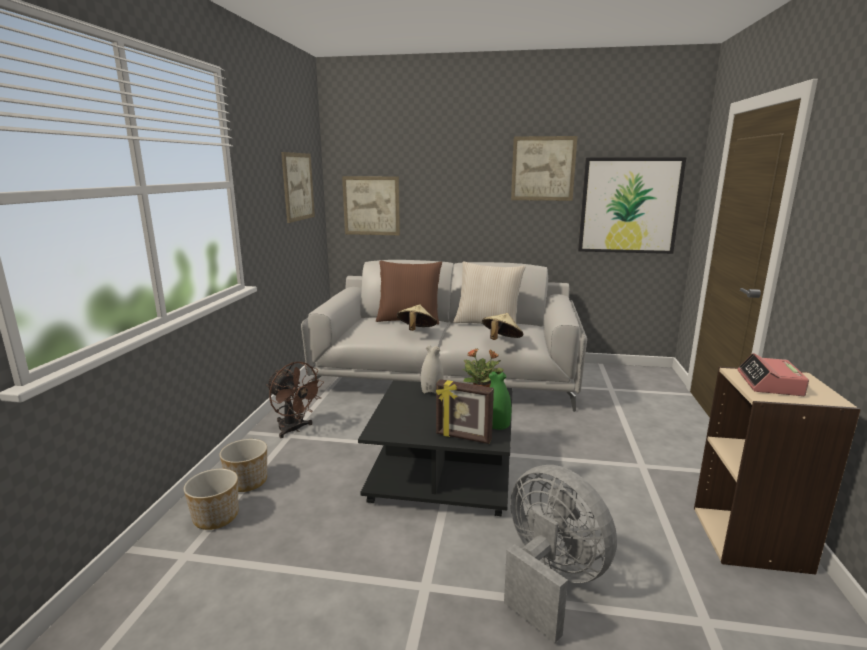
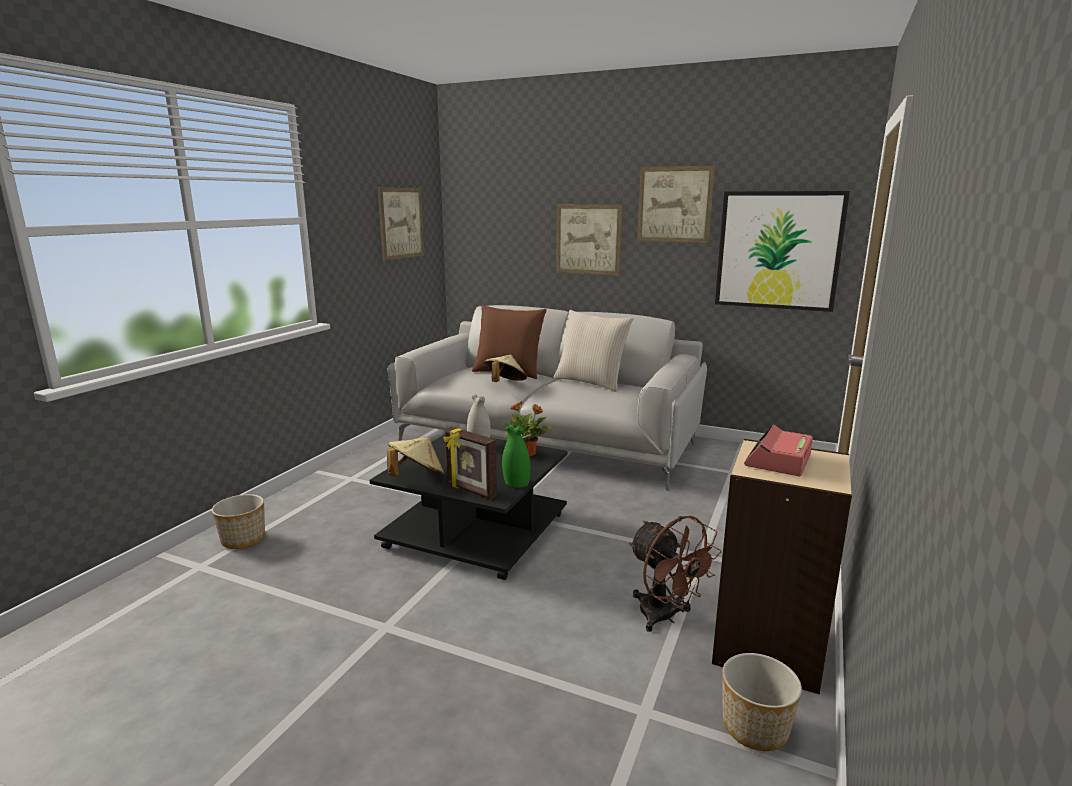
camera: 15 degrees right, 0 degrees up
(247, 482) = (288, 514): planter -> planter (756, 728)
(294, 429) = (360, 474): brown fan -> brown fan (665, 617)
(371, 205) = (489, 245): picture -> picture (588, 239)
(501, 341) = (587, 401): beige hat -> beige hat (416, 477)
(550, 580) = (510, 644): grey fan -> none

